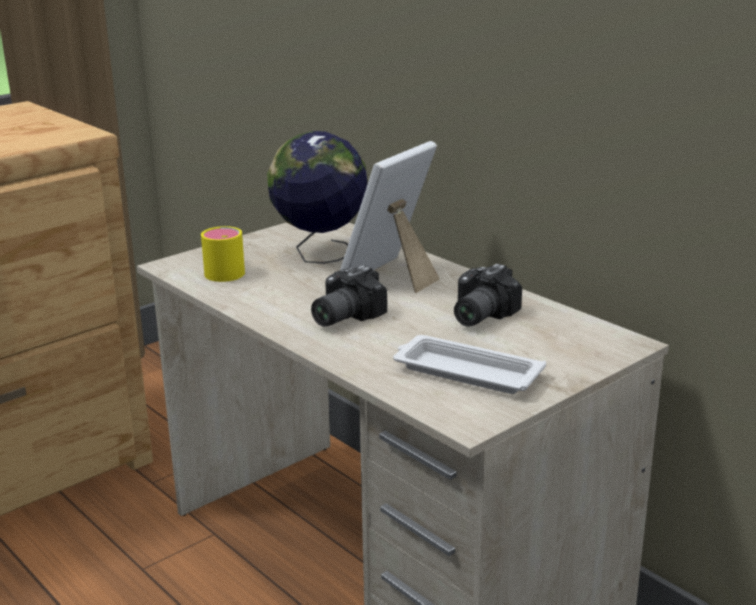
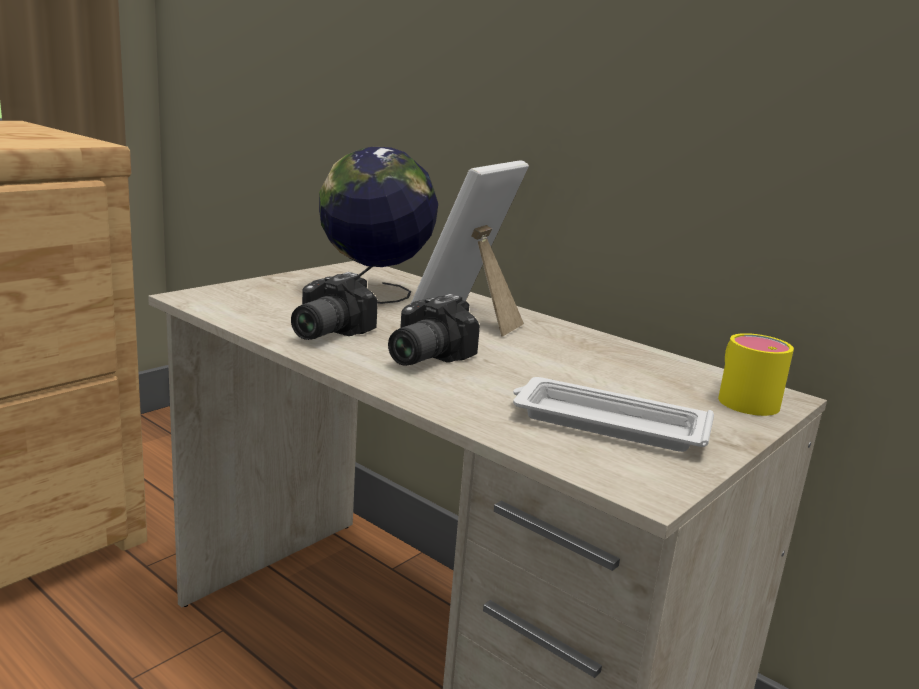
camera: 10 degrees left, 5 degrees down
(225, 270) = (262, 304): yellow mug -> yellow mug (741, 397)
(477, 315) = (586, 362): camera -> camera (323, 332)

